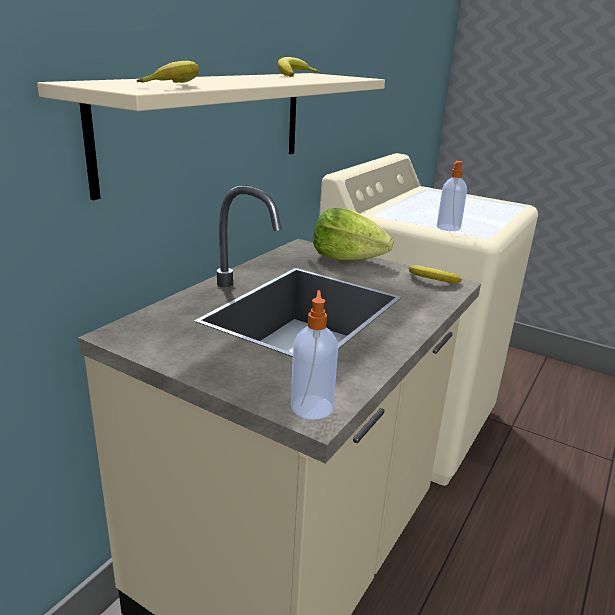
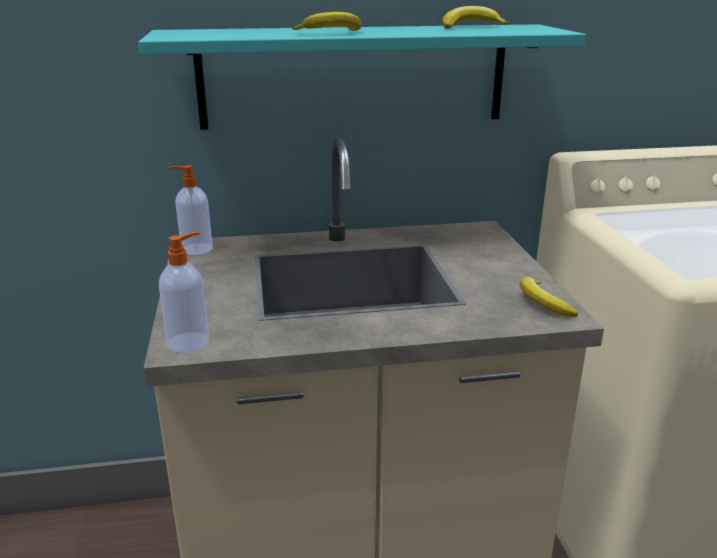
camera: 50 degrees right, 0 degrees up
(175, 85) = (224, 35): banana -> banana (332, 33)
(210, 125) = (354, 76): beige shelf -> turquoise shelf
(347, 258) = (499, 252): lettuce -> none
(448, 228) = (660, 251): soap dispenser -> soap dispenser (195, 249)

